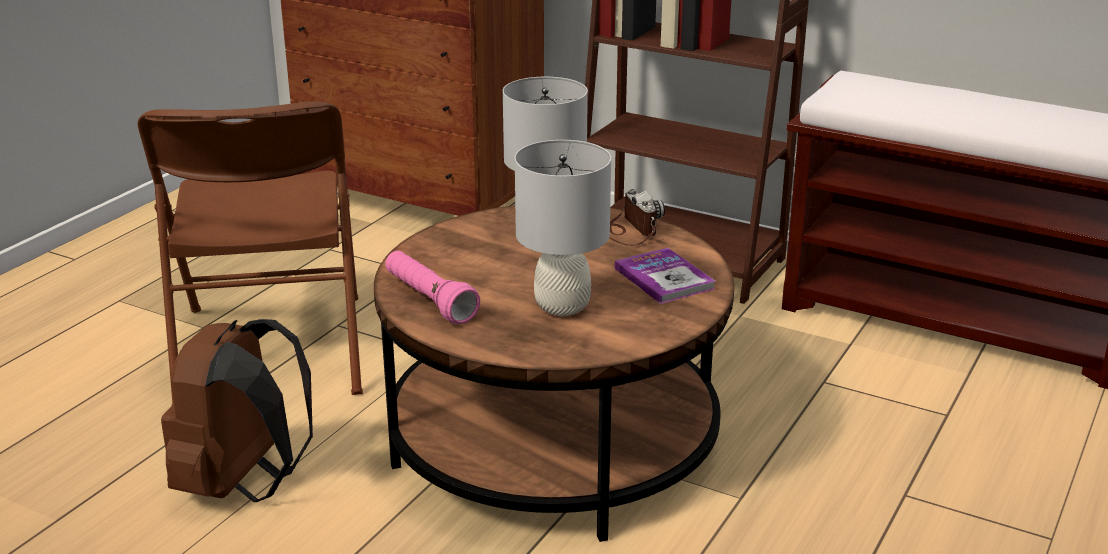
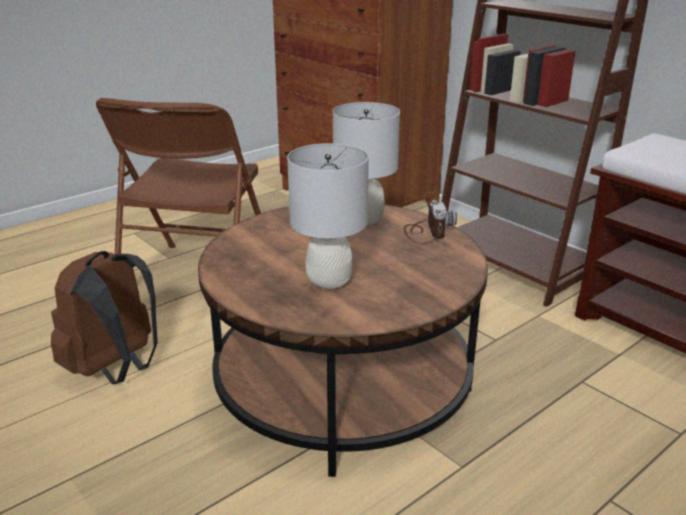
camera: 20 degrees right, 0 degrees up
(429, 301) = (237, 259): pink flashlight -> none
(664, 278) = (427, 273): book -> none

